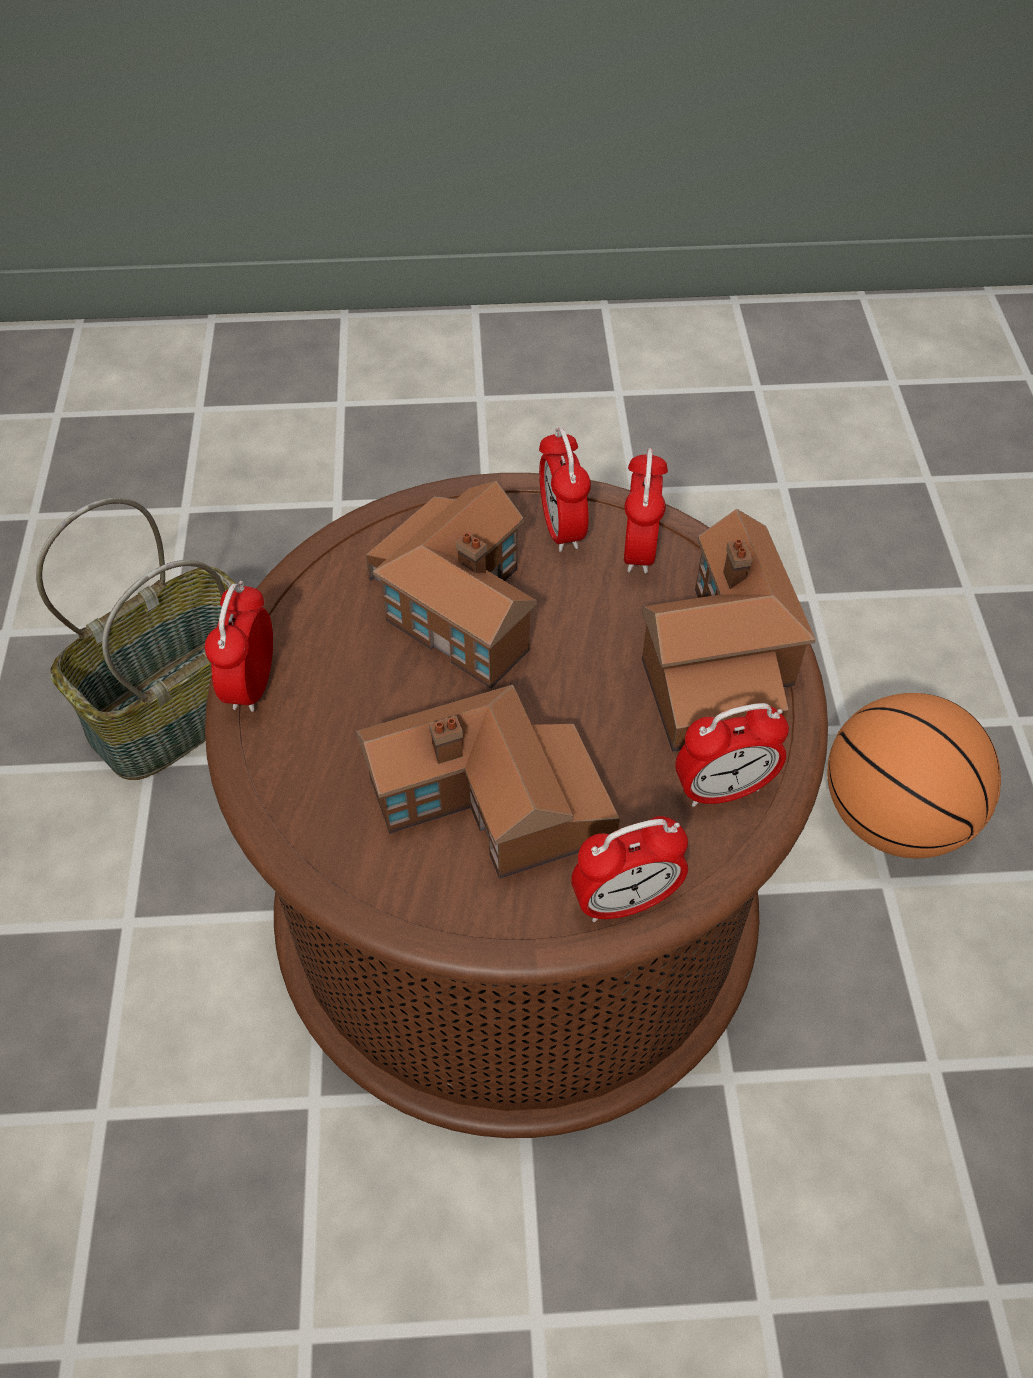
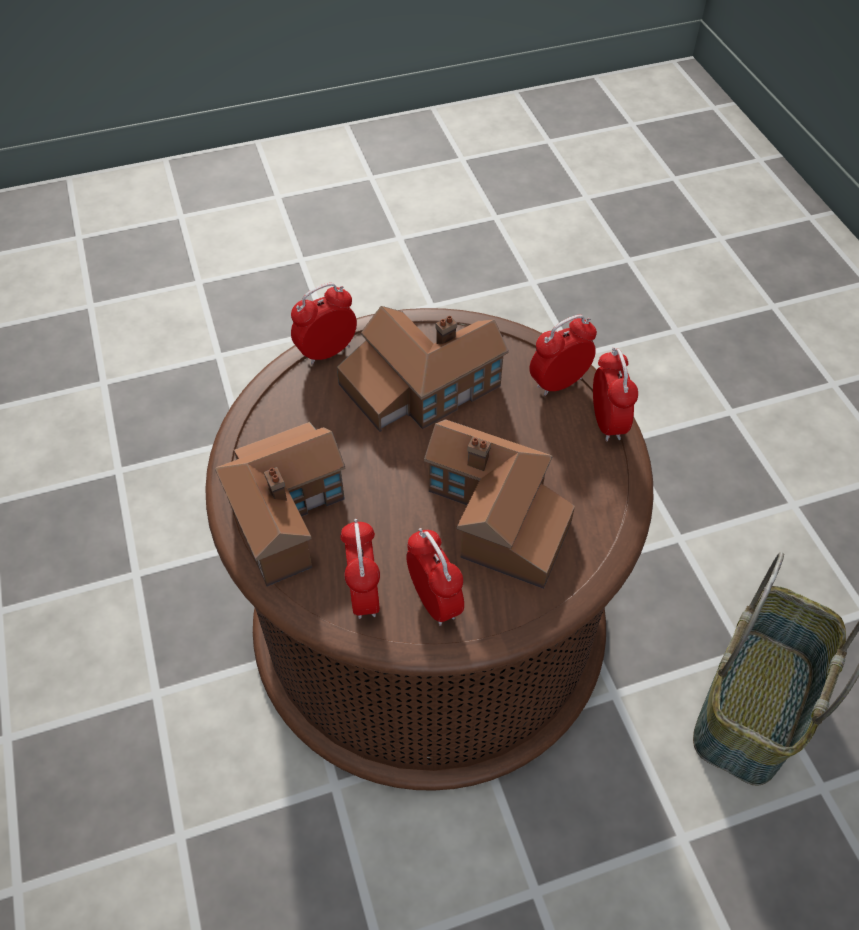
camera: 165 degrees right, 0 degrees up
(722, 790) = (276, 422): alarm clock -> alarm clock (559, 383)
(892, 817) = (146, 752): basketball -> none

